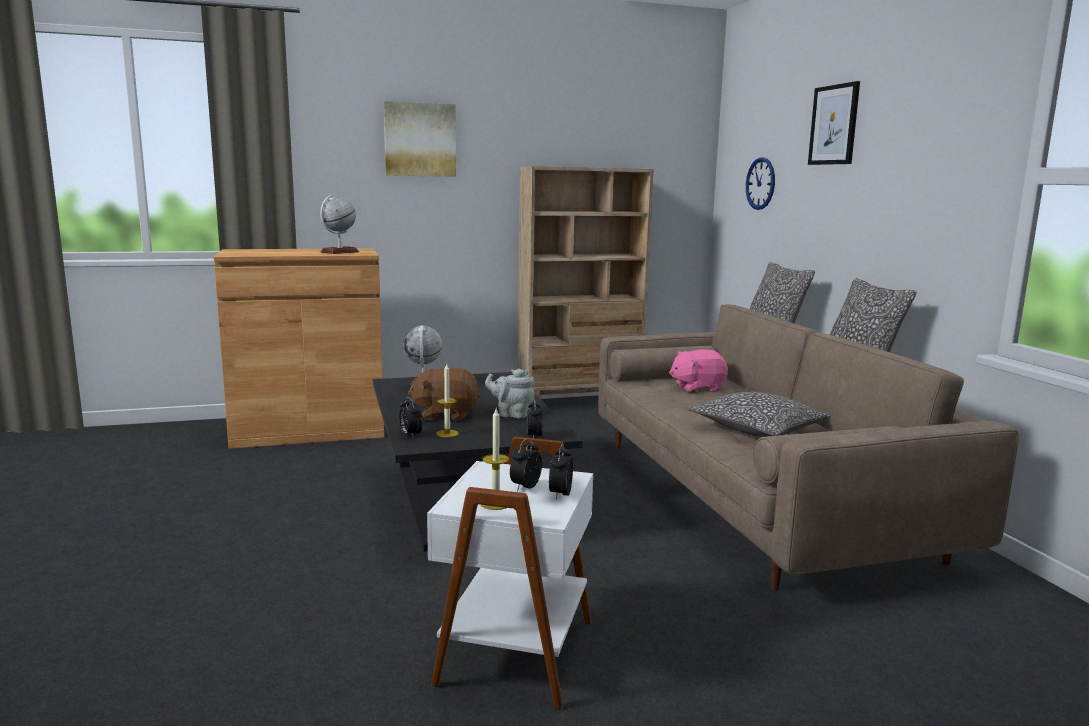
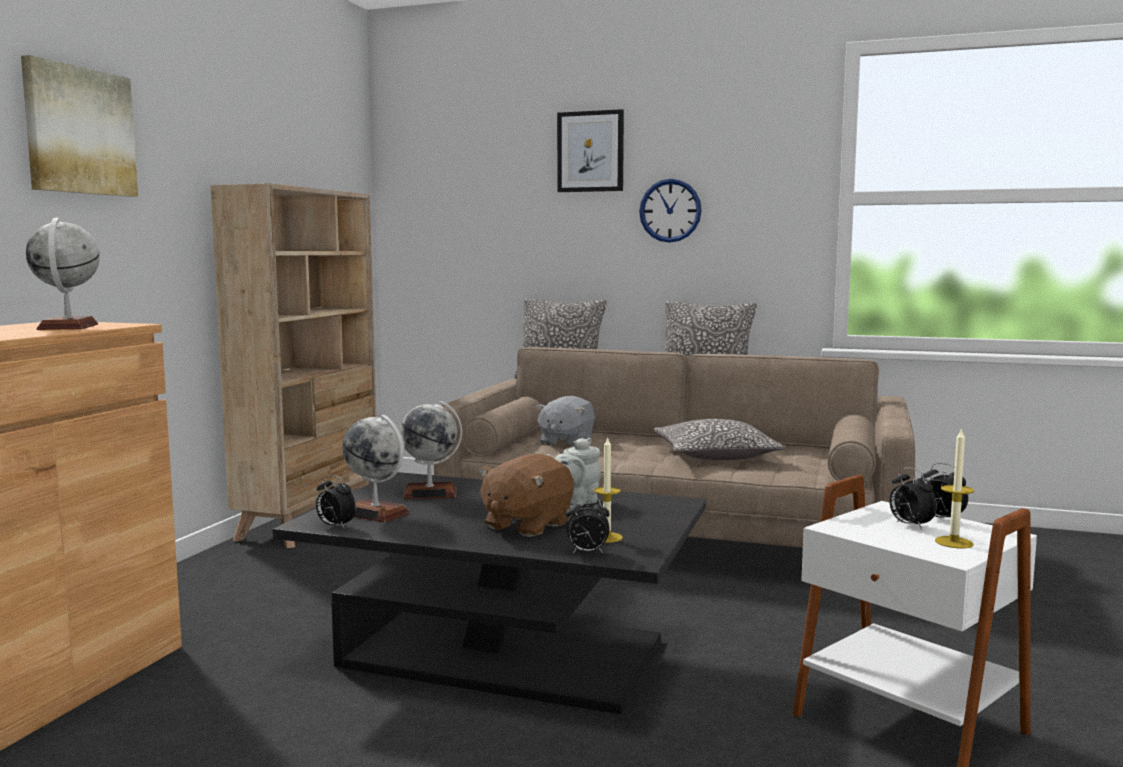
camera: 55 degrees left, 5 degrees down
(478, 386) = (430, 493): none -> globe
(534, 437) = (671, 510): alarm clock -> alarm clock (335, 526)
(697, 388) = (566, 442): pink plush toy -> grey plush toy
(760, 183) = (471, 214): wall clock -> wall clock (670, 210)

